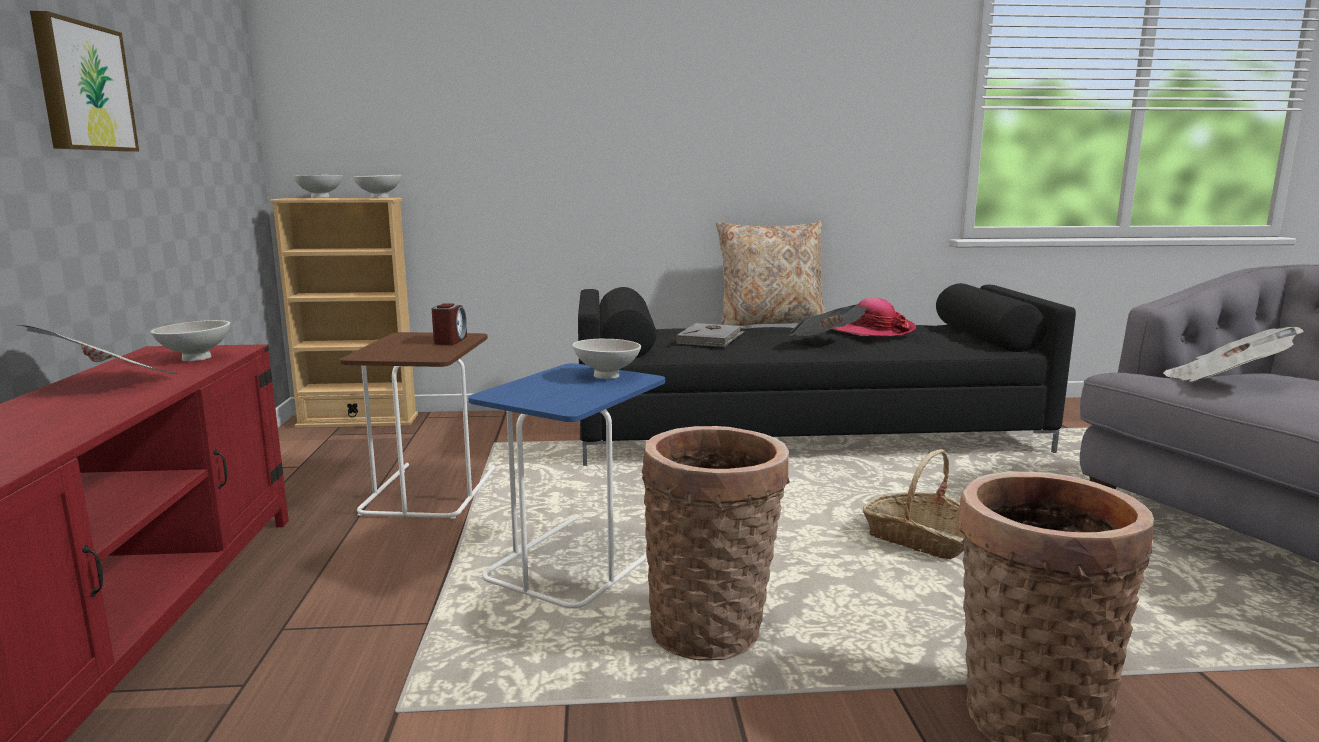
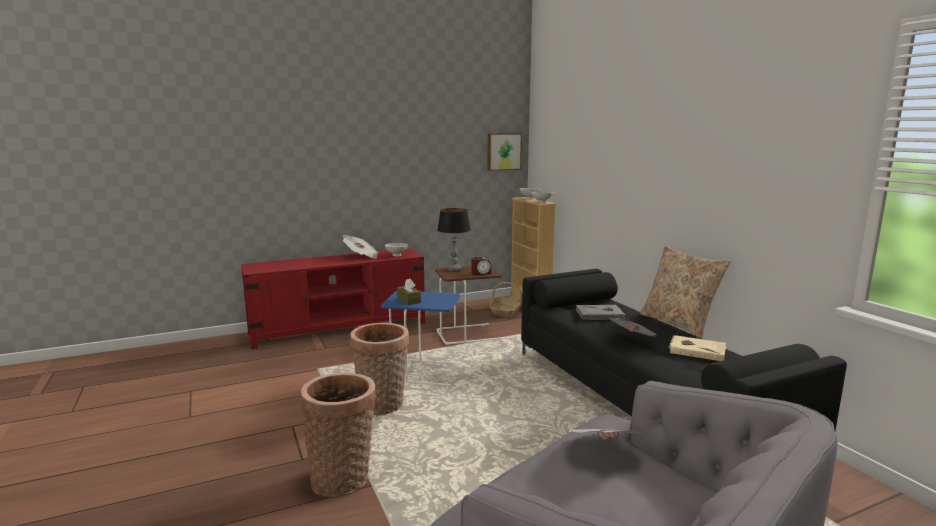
camera: 70 degrees right, 0 degrees up
(81, 87) = (401, 163): picture -> picture (503, 151)
(381, 350) = (454, 269): none -> table lamp
(567, 394) = (408, 300): none -> brown tissue box
(606, 375) = (442, 301): white bowl -> none
(871, 330) = (697, 350): hat -> beige book
(920, 539) = (503, 449): basket -> basket (506, 312)

